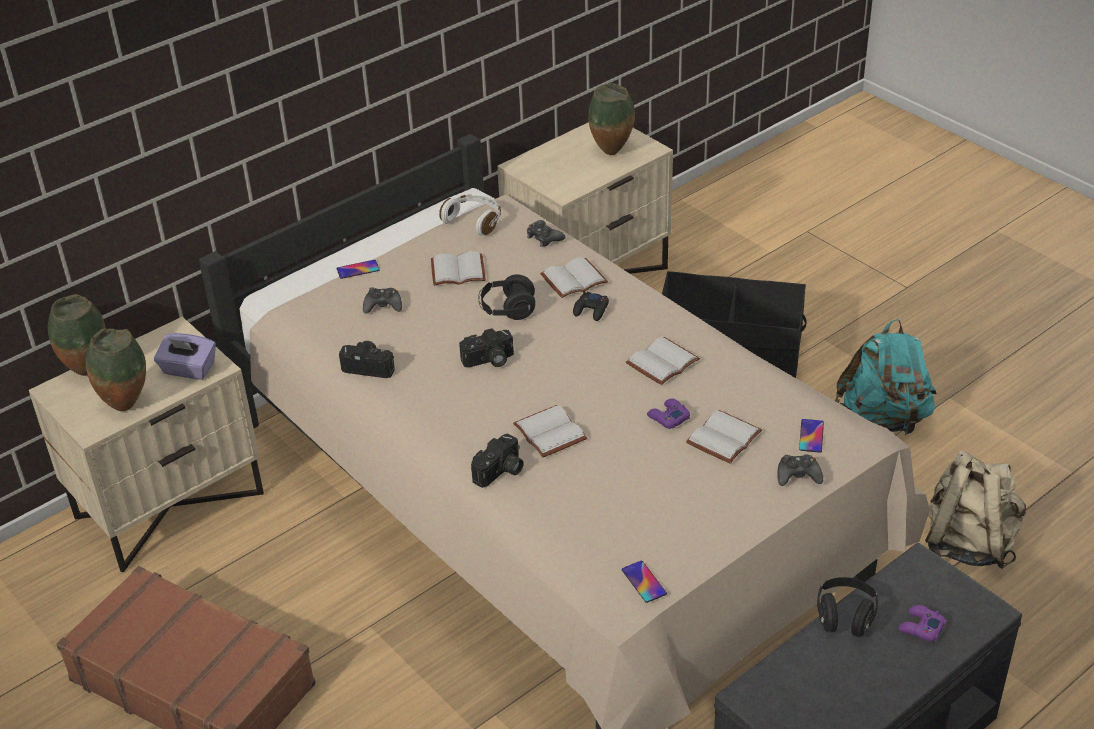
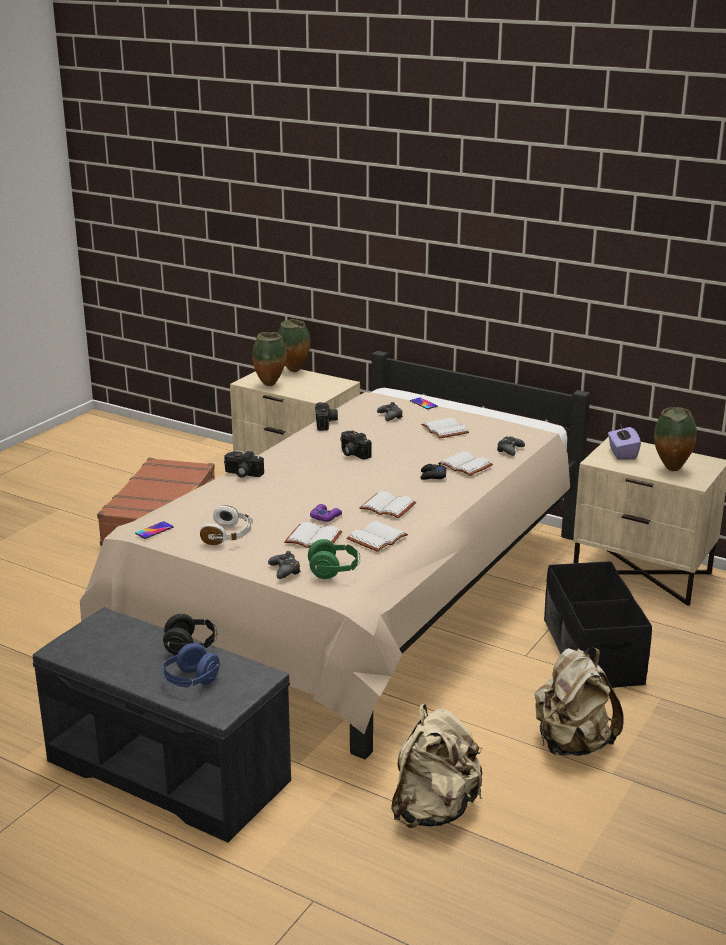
camera: 70 degrees right, 15 degrees down
(188, 370) = (311, 392): purple tissue box -> purple tissue box (622, 453)
(474, 221) = (508, 425): white headphones -> white headphones (228, 535)
(507, 310) = (412, 450): black headphones -> none
(547, 432) = (287, 481): white book -> white book (376, 537)
(811, 436) = (334, 571): phone -> green headphones
(883, 419) = (572, 744): turquoise backpack -> beige backpack
(921, 627) = (191, 681): purple game controller -> blue headphones

